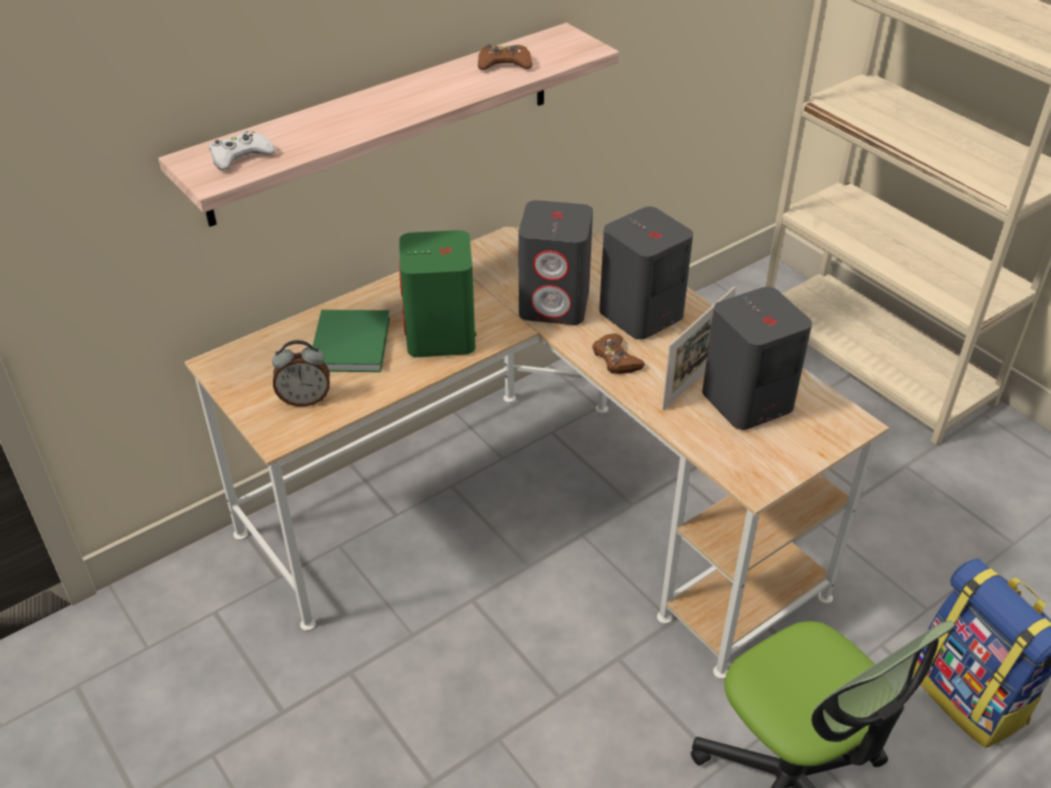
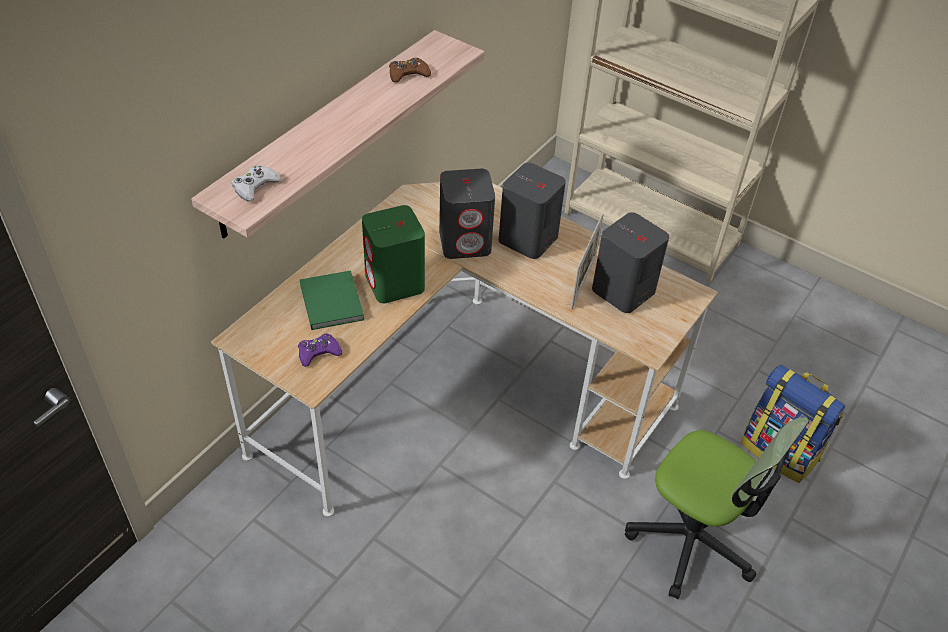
camera: 20 degrees left, 5 degrees up
(305, 399) = (318, 352): alarm clock -> purple game controller
(616, 359) = (525, 276): brown game controller -> none

